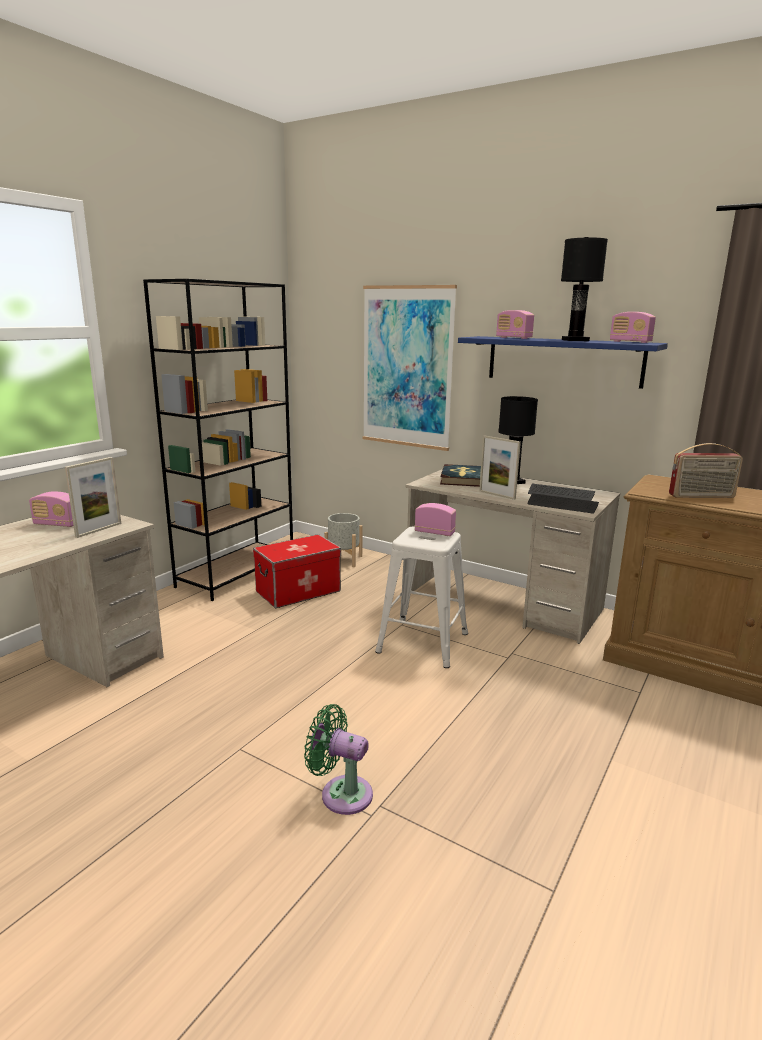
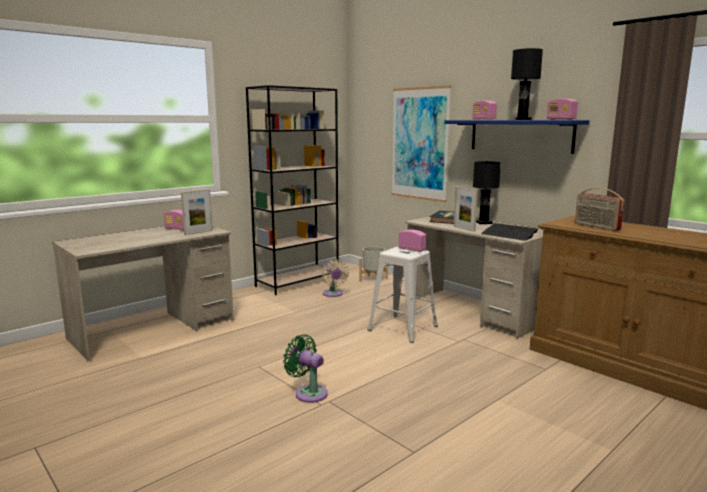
camera: 15 degrees right, 5 degrees down
(298, 591) = (333, 294): storage box -> beige fan
(702, 496) = (596, 227): radio -> radio turned 45 degrees clockwise

